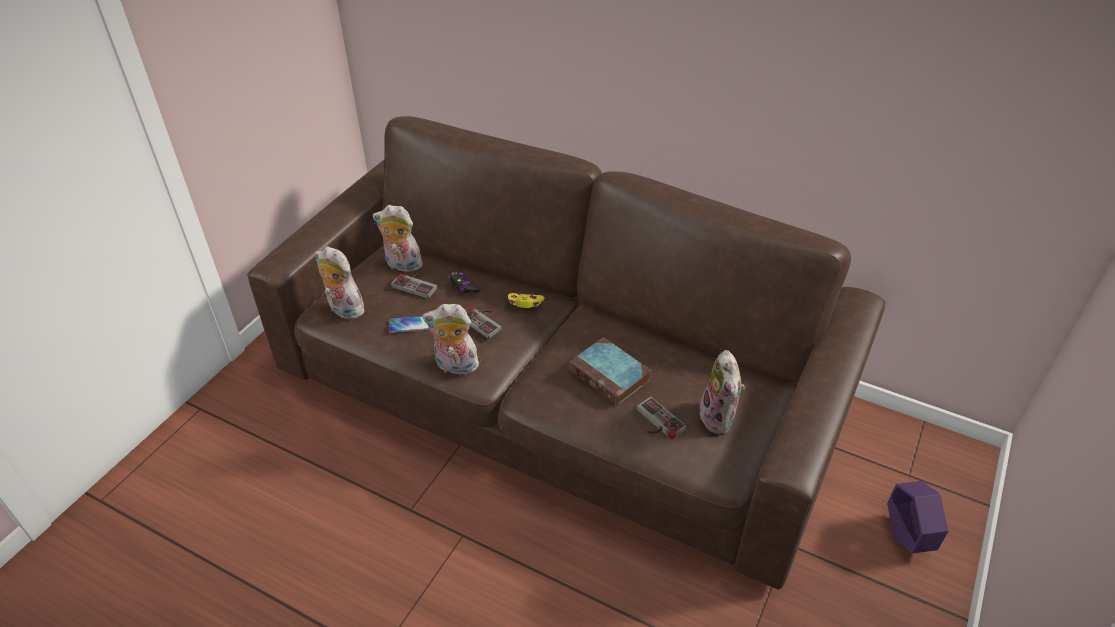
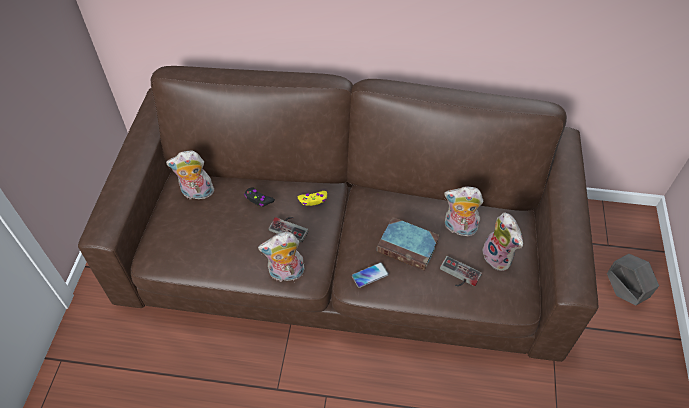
camera: 20 degrees left, 10 degrees up
(343, 309) = (170, 250): plush toy -> plush toy (459, 229)
(409, 325) = (233, 248): phone -> phone (370, 275)
(417, 284) = (221, 209): game controller -> none
(906, 536) = (623, 292): purple planter -> grey planter

